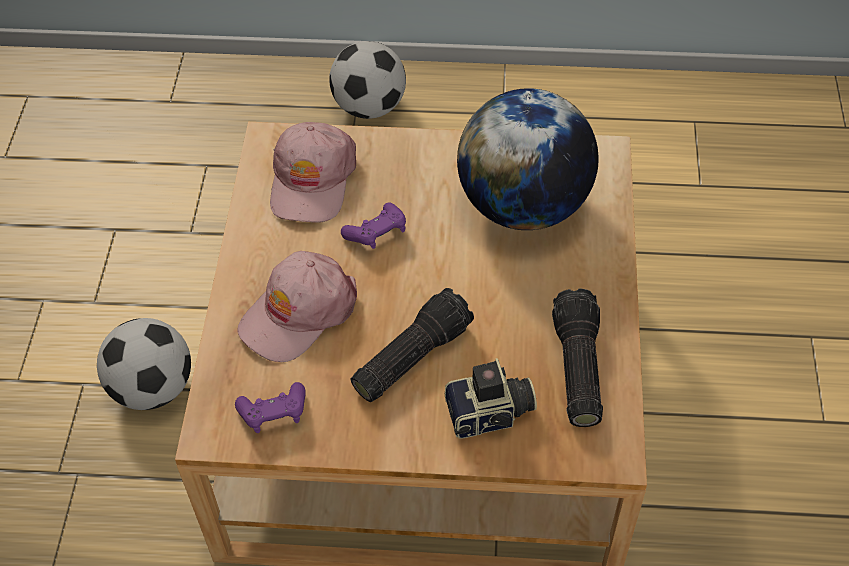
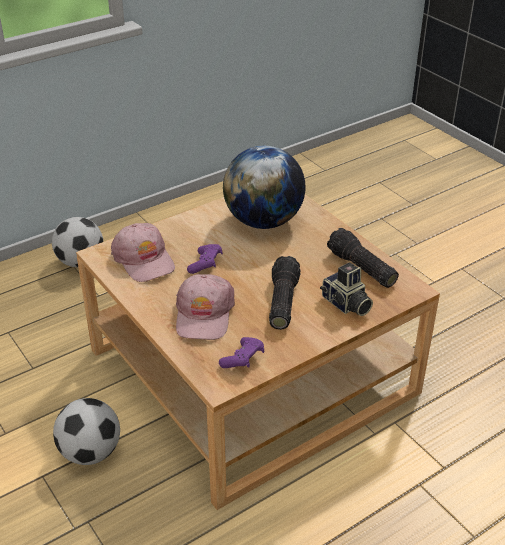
camera: 40 degrees left, 15 degrees down
(490, 415) = (346, 304): camera -> camera turned 105 degrees clockwise

